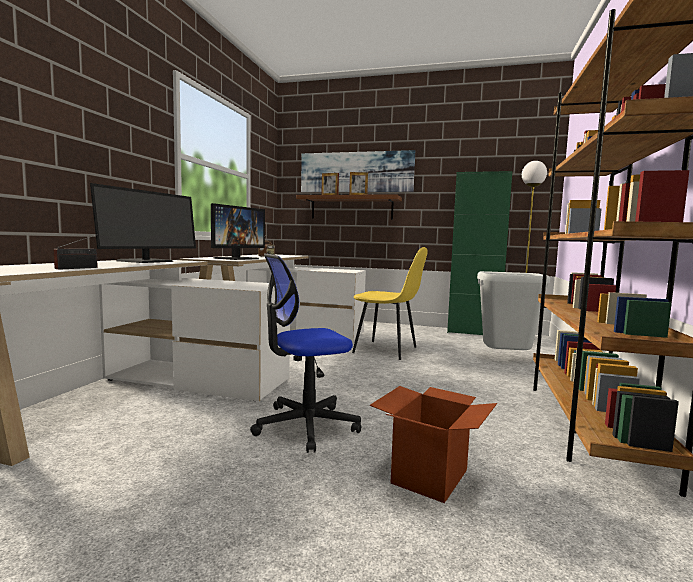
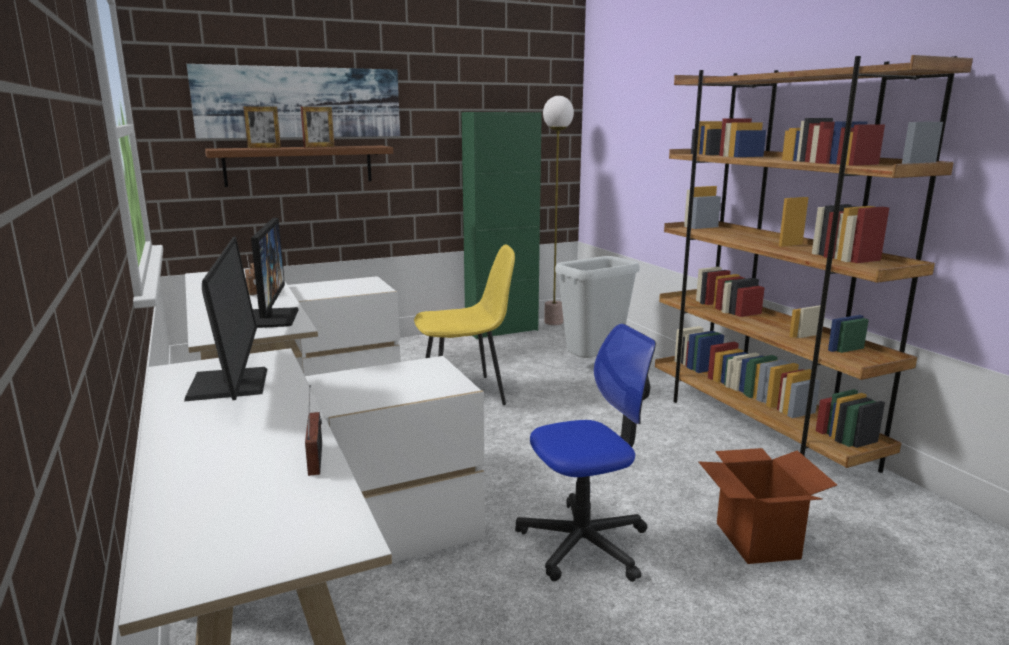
camera: 40 degrees left, 10 degrees up
(305, 426) = (584, 543): office chair -> office chair turned 135 degrees counterclockwise

